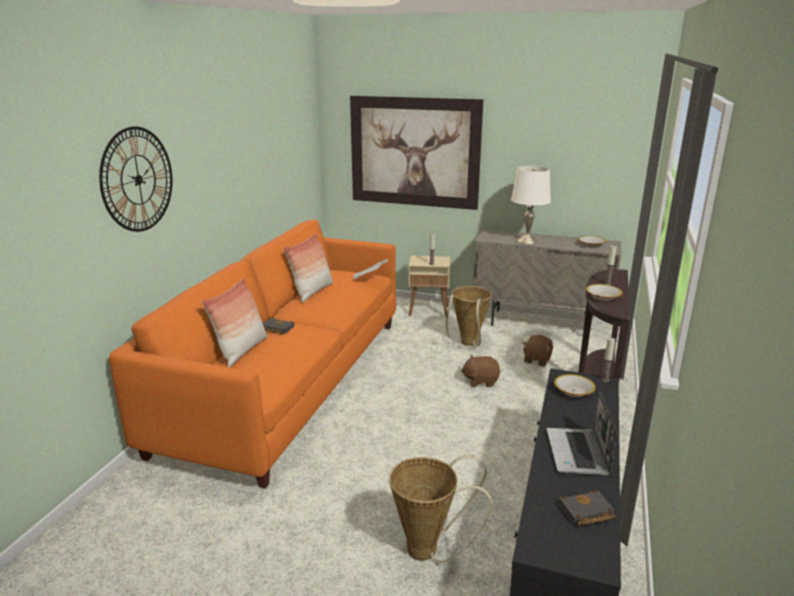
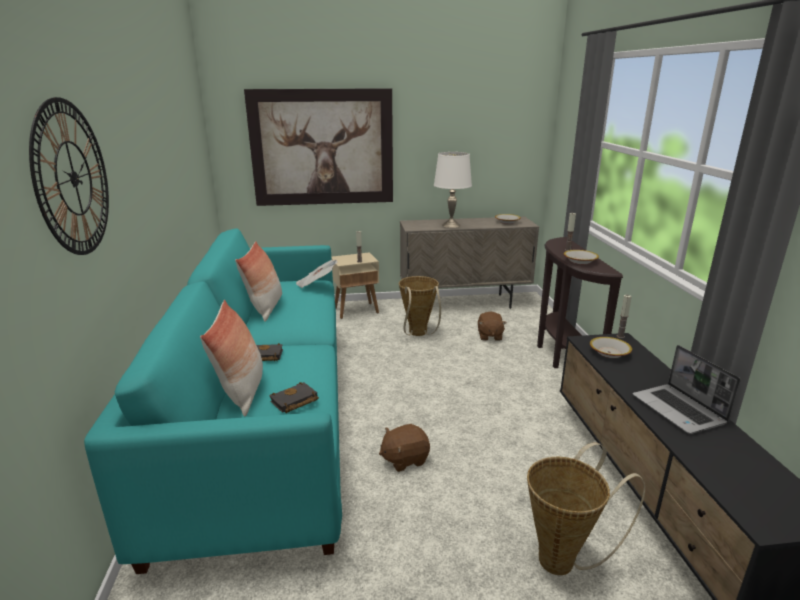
camera: 25 degrees left, 0 degrees up
(288, 381) = (264, 415): orange sofa -> turquoise sofa
(480, 381) = (459, 367): brown plush toy -> brown plush toy (404, 459)
(585, 513) = (752, 467): black book -> black book (294, 402)

